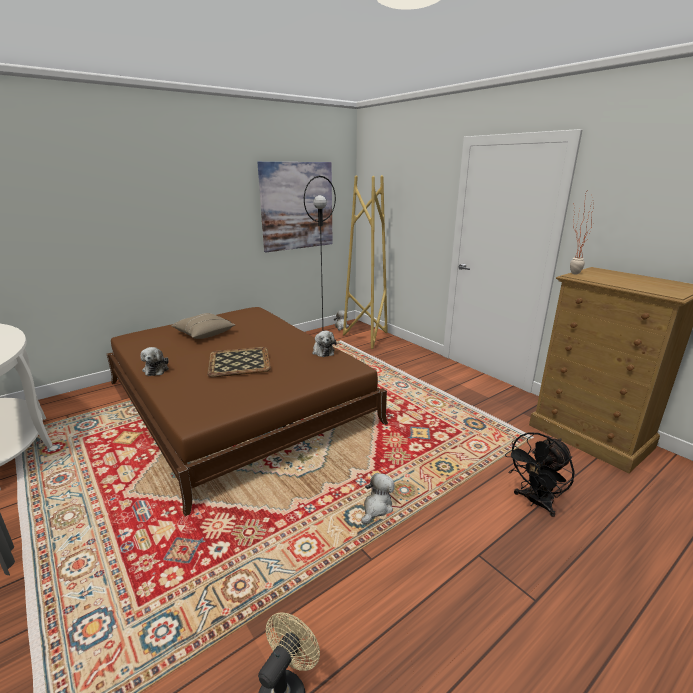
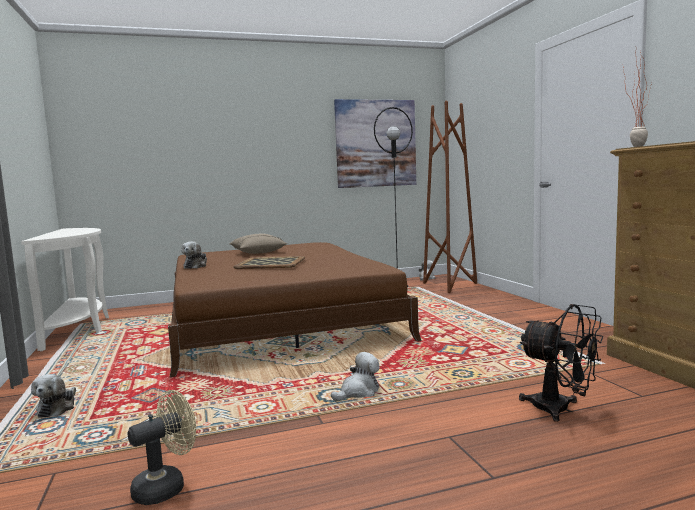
camera: 20 degrees right, 15 degrees down
(323, 351) = (360, 261): plush toy -> plush toy (57, 408)
(367, 339) = (450, 286): yellow clothes rack -> brown clothes rack
(535, 502) = (560, 409): black fan -> black fan turned 120 degrees counterclockwise

